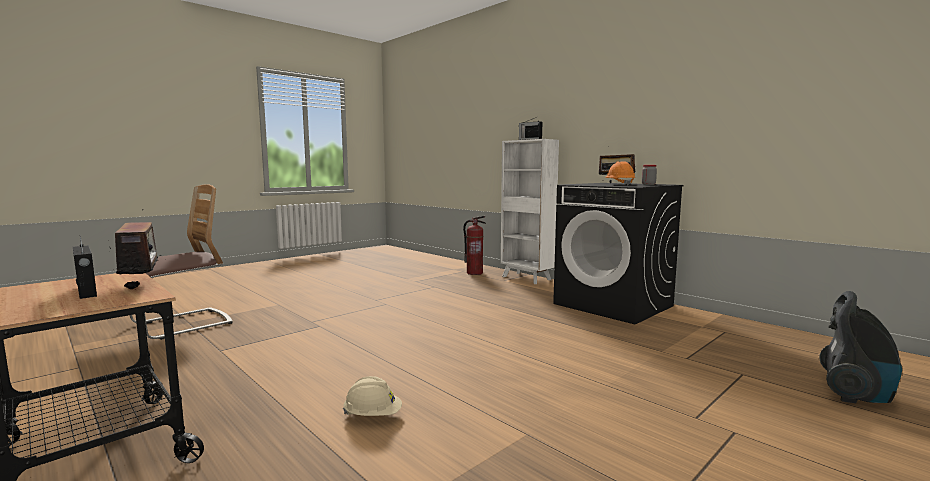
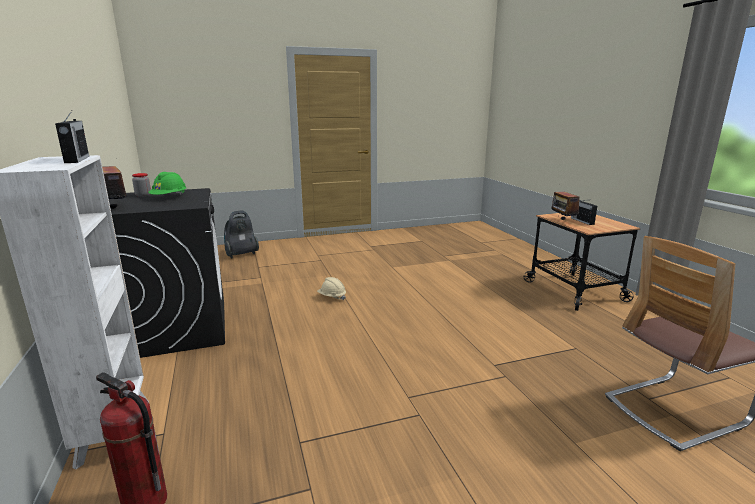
camera: 155 degrees left, 10 degrees up
(373, 415) = (453, 283): beige hard hat -> beige hard hat (332, 297)
(619, 184) = (169, 197): orange hard hat -> green hard hat

